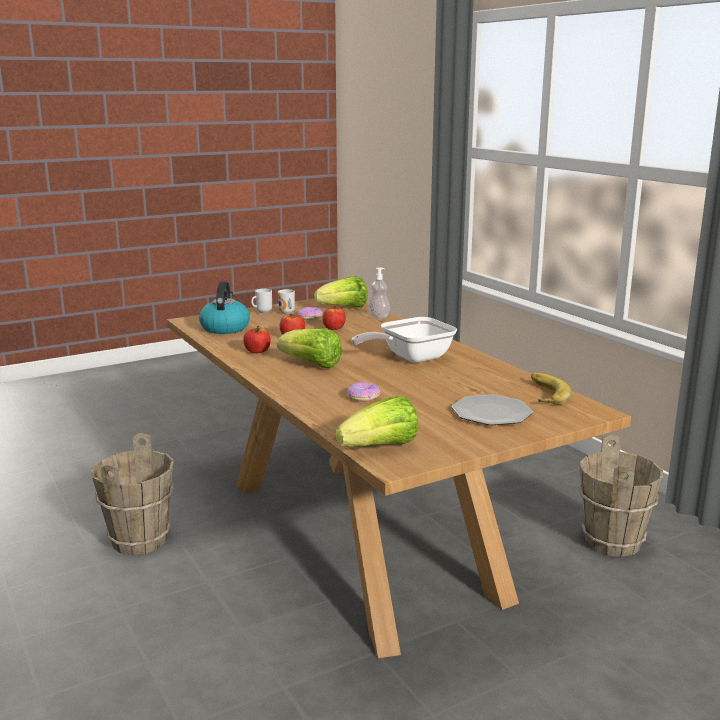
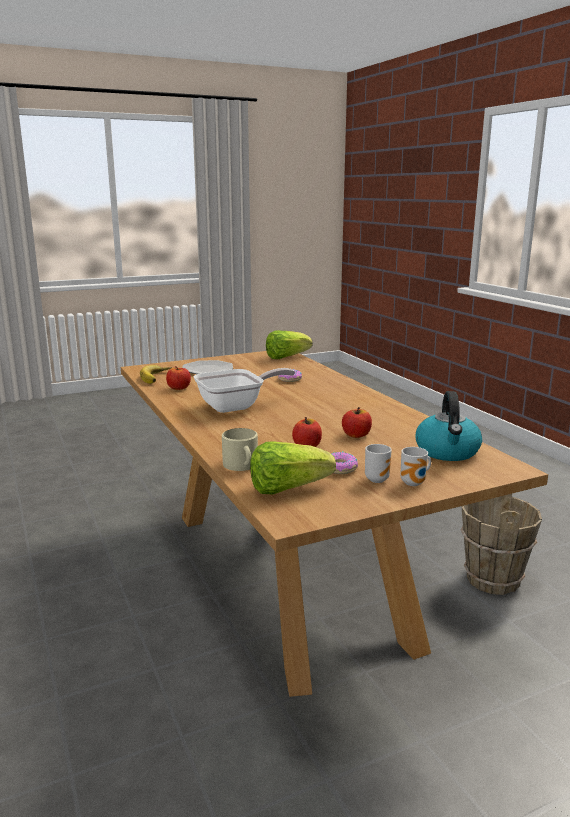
camera: 175 degrees left, 0 degrees up
(257, 351) = (387, 418): apple -> apple (179, 388)
(312, 365) = (330, 403): lettuce -> none
(378, 317) = (242, 465): soap dispenser -> beige mug
(613, 542) = (61, 557): brown bucket -> none

